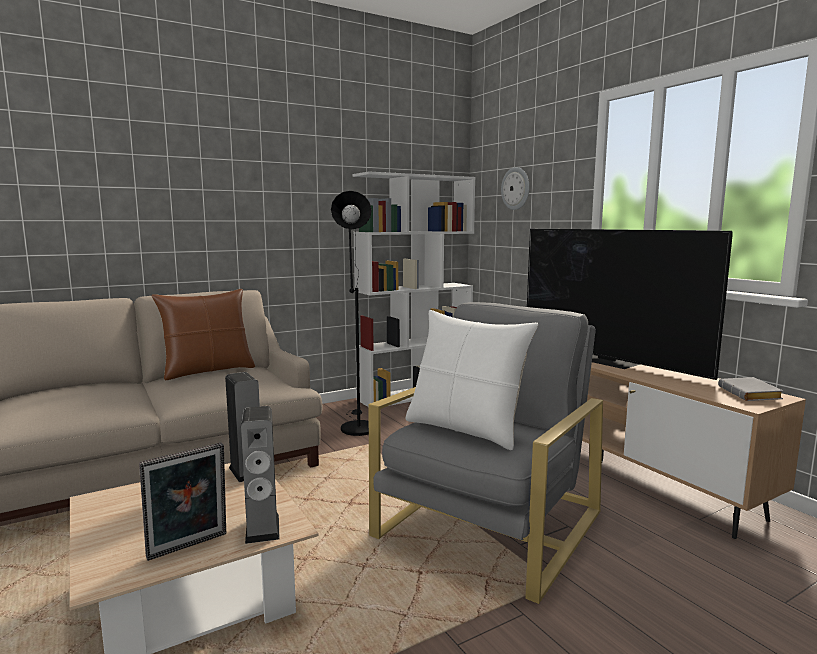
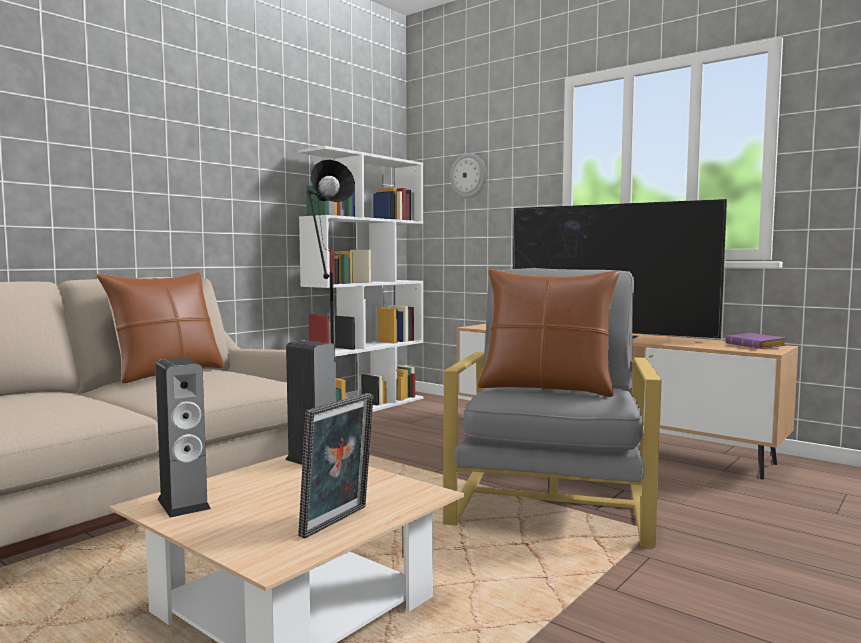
camera: 20 degrees left, 5 degrees down
(262, 528) = (400, 497): speaker -> speaker (183, 504)
(465, 429) = (546, 388): white pillow -> brown pillow
(751, 394) = (757, 346): grey book -> purple book

